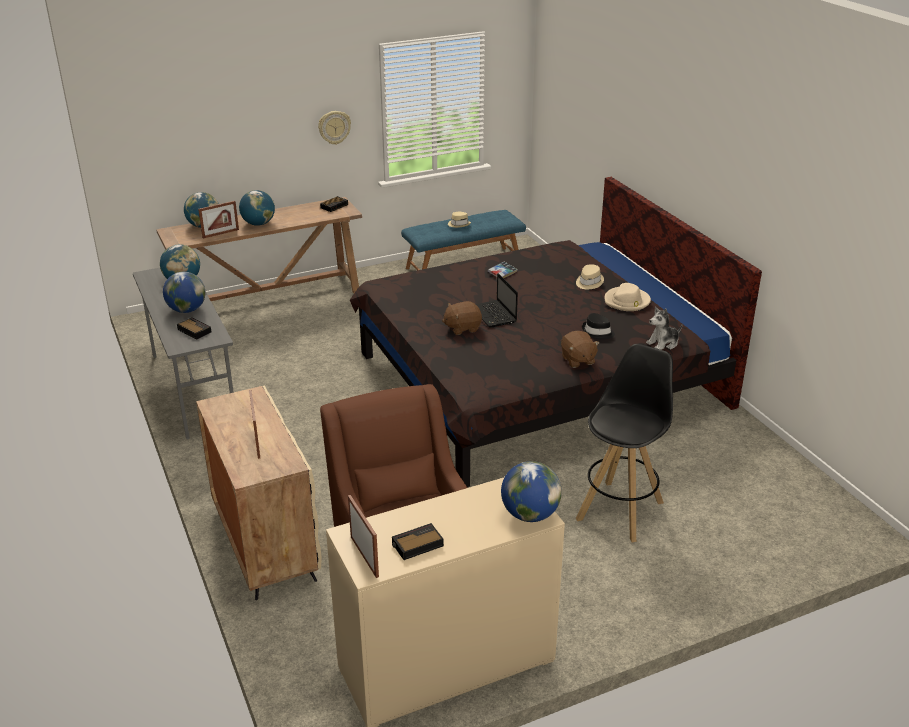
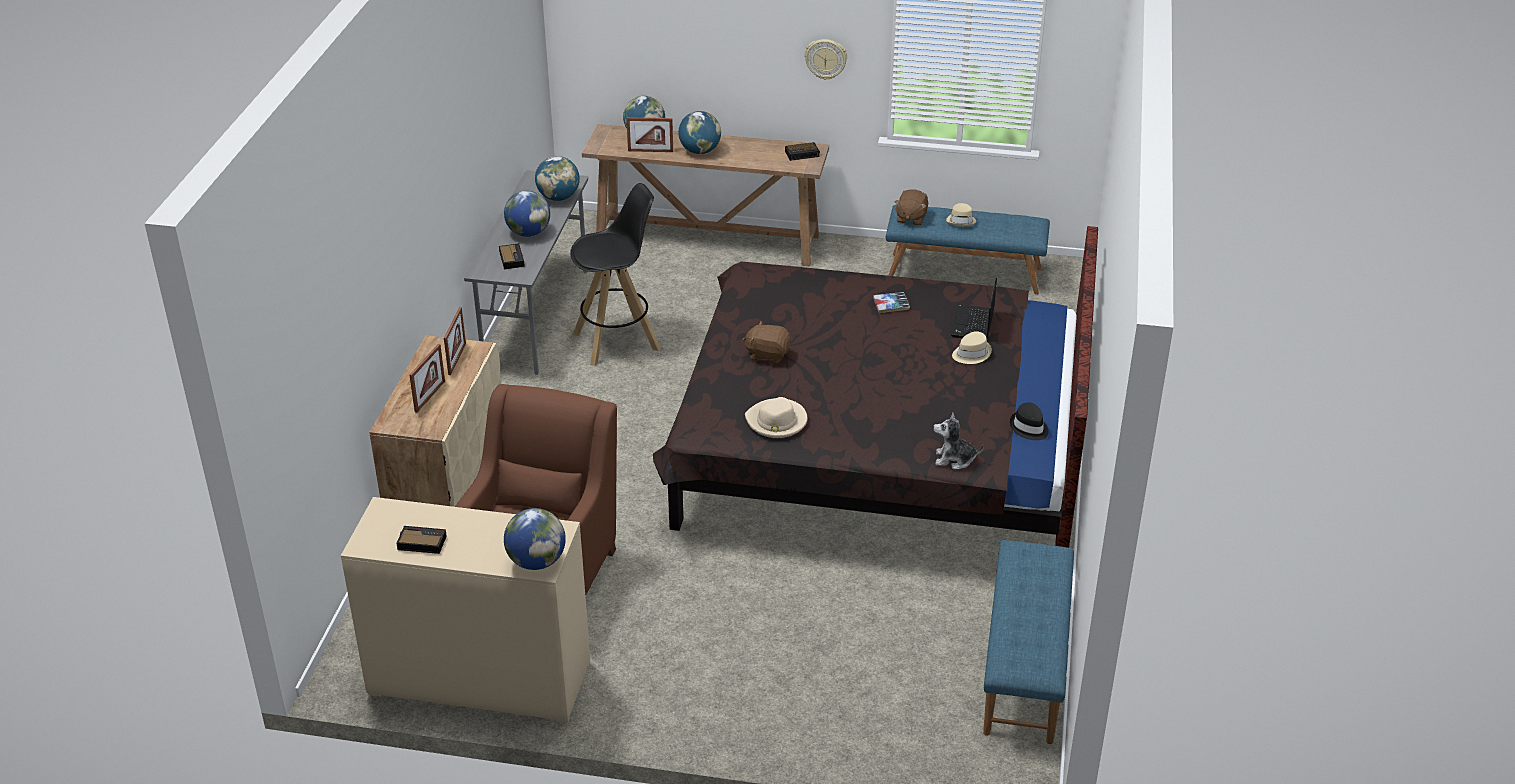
camera: 35 degrees right, 5 degrees up
(364, 556) = (373, 532): picture frame -> picture frame (457, 359)
(494, 315) = (818, 353): laptop -> laptop (973, 324)
(577, 360) = (837, 439): brown plush toy -> brown plush toy (910, 218)
(597, 332) = (900, 417): black hat -> black hat (1029, 428)
(621, 510) = (795, 623): black stool -> black stool (617, 341)
(627, 301) = (982, 394): beige hat -> beige hat (776, 421)
(785, 468) = (1025, 666): none -> blue bench

